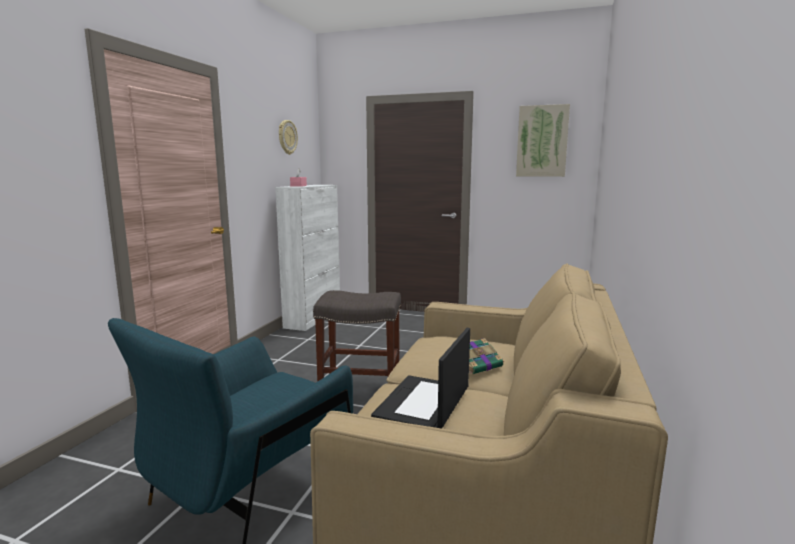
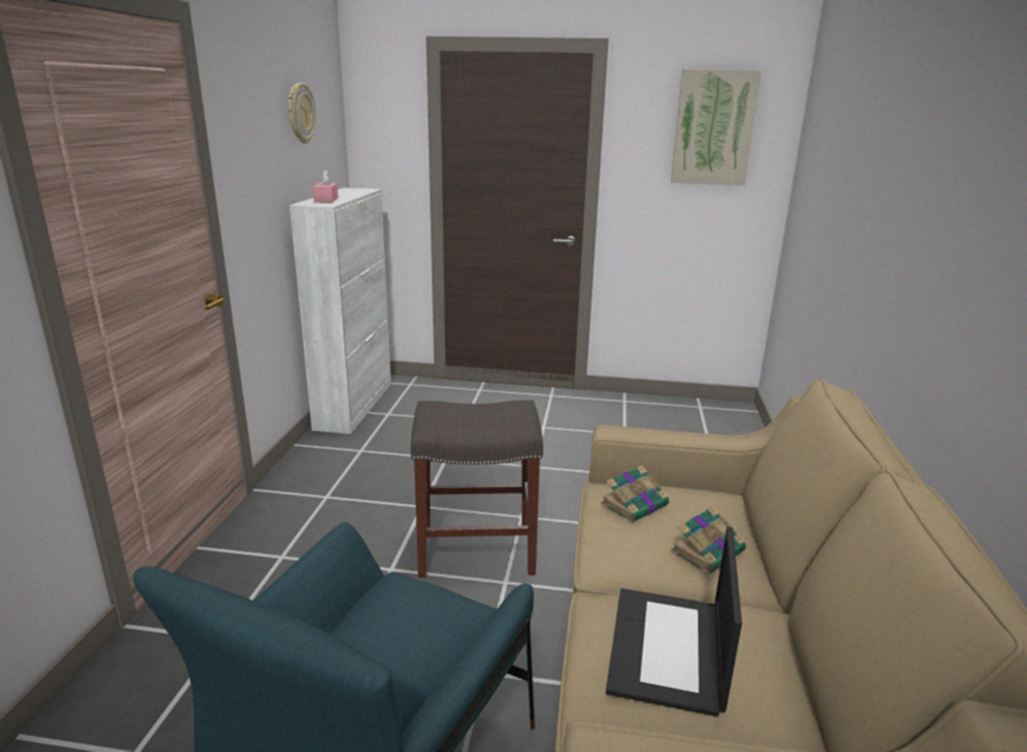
camera: 10 degrees left, 10 degrees up
(443, 343) = (635, 504): none -> book

